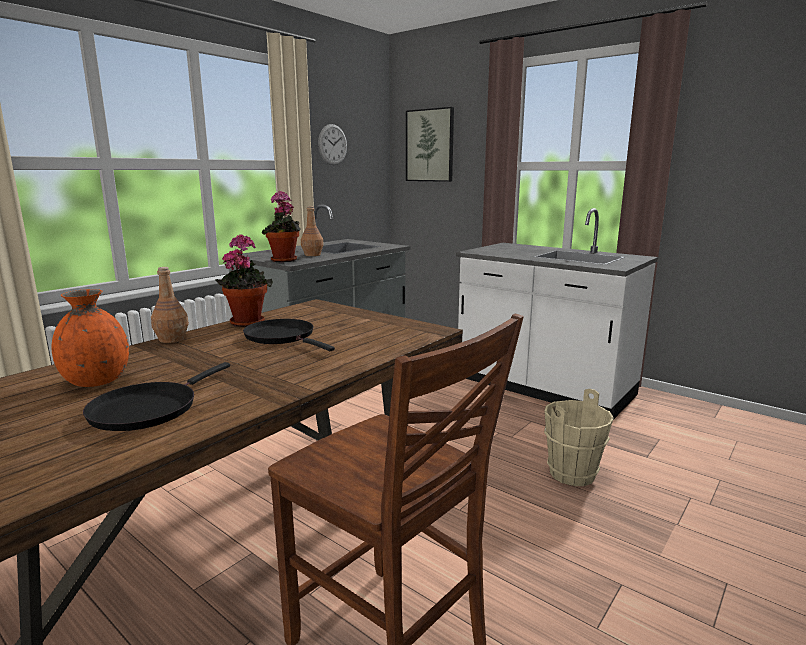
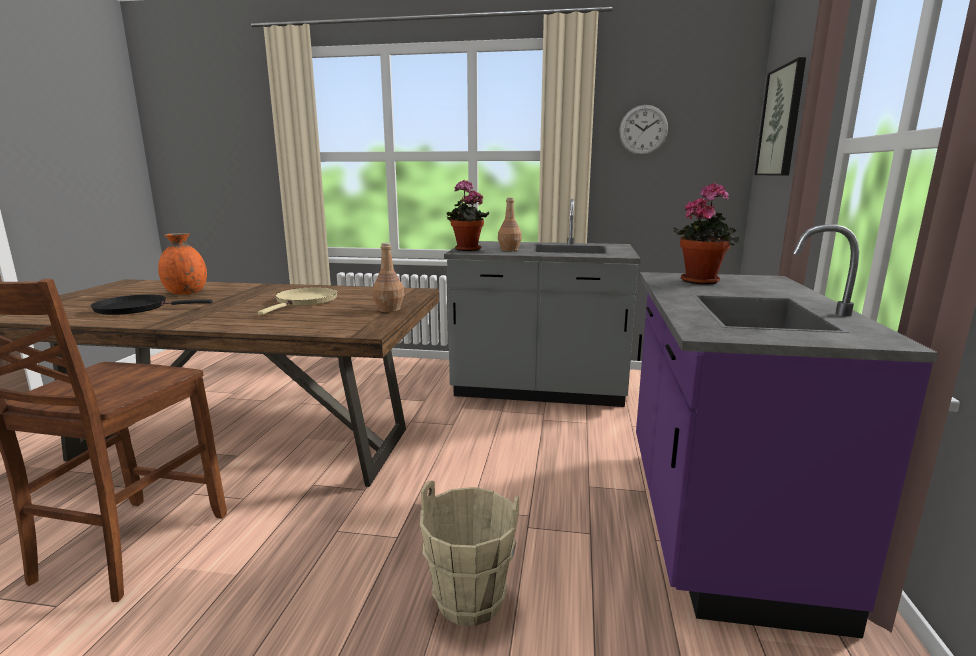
camera: 60 degrees right, 0 degrees up
(172, 339) = (281, 286): brown bottle -> brown bottle (389, 309)
(247, 321) = (341, 288): potted plant -> potted plant (701, 280)
(283, 337) = (305, 301): black frying pan -> beige frying pan
(543, 388) = (716, 522): white counter -> purple counter

